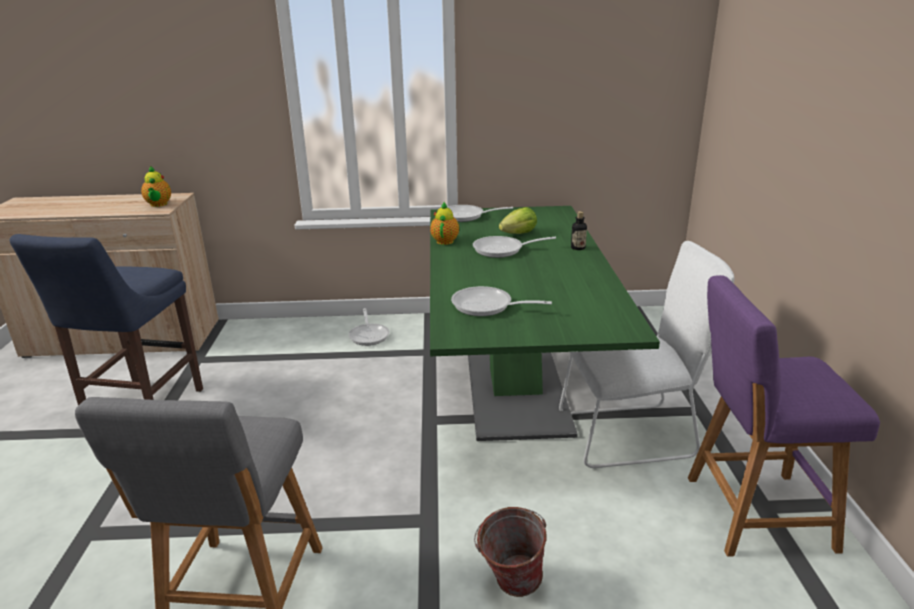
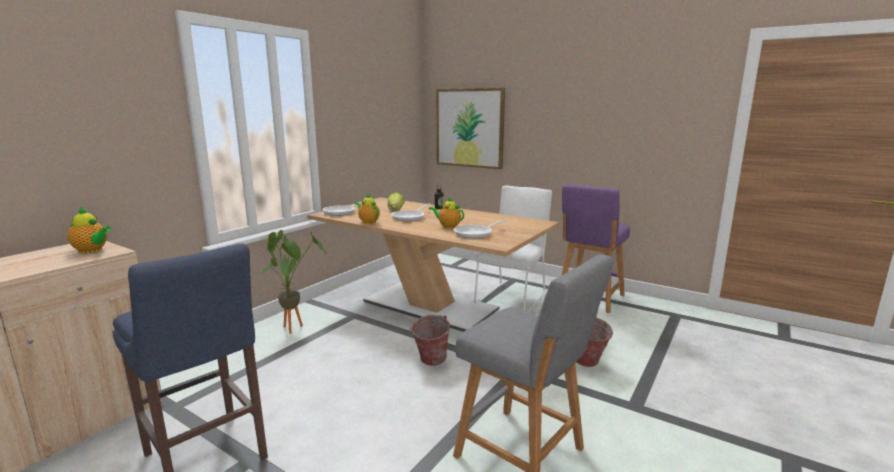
camera: 55 degrees left, 10 degrees down
(369, 335) = (294, 326): frying pan -> potted plant
(379, 446) = (430, 362): none -> bucket
(493, 281) = (448, 226): none -> teapot
(514, 384) = (430, 306): green dining table -> beige dining table
(744, 114) = (469, 128): none -> picture

